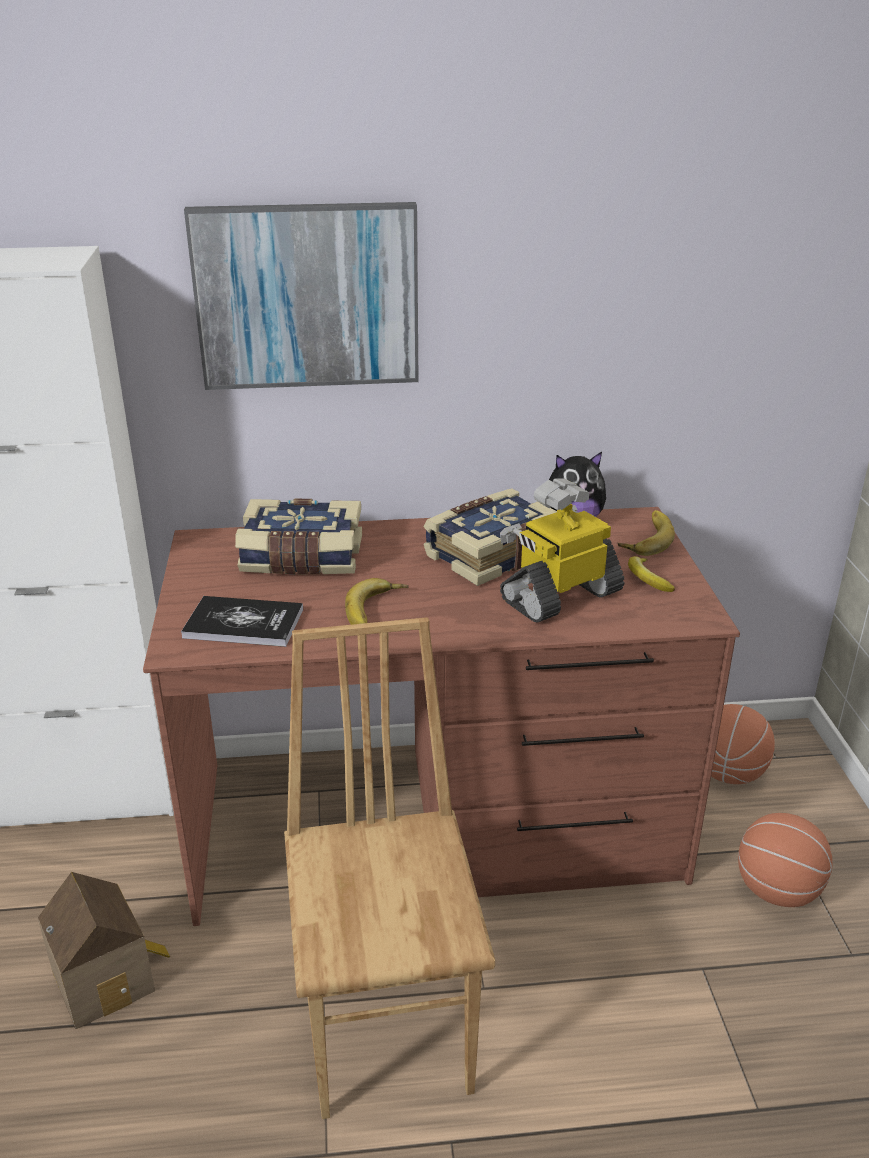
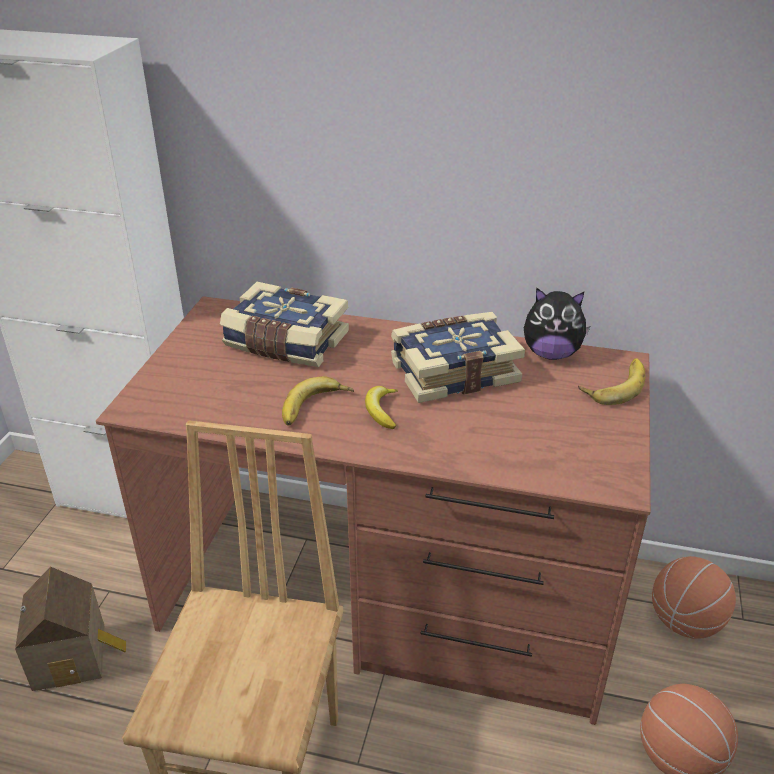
camera: 20 degrees right, 5 degrees up
(244, 623) = (198, 396): book -> none
(307, 296) = (317, 103): picture -> none
(560, 596) = (491, 429): toy robot -> none
(647, 579) = (588, 430): banana -> banana (381, 411)

